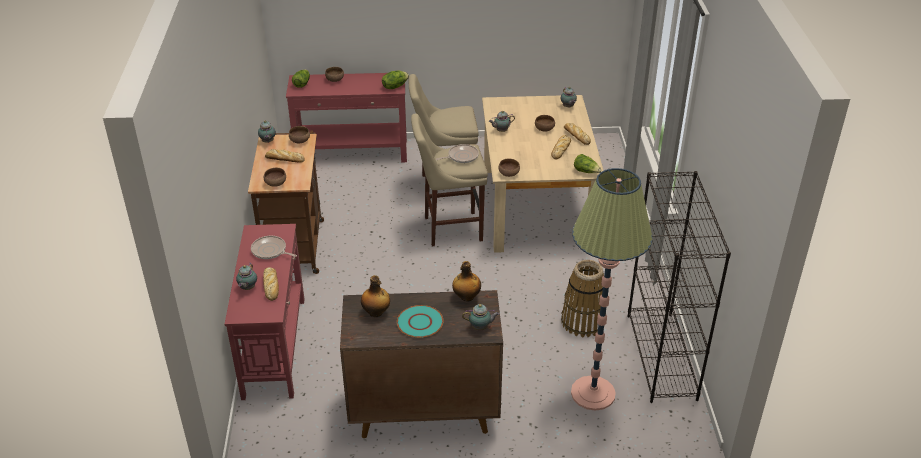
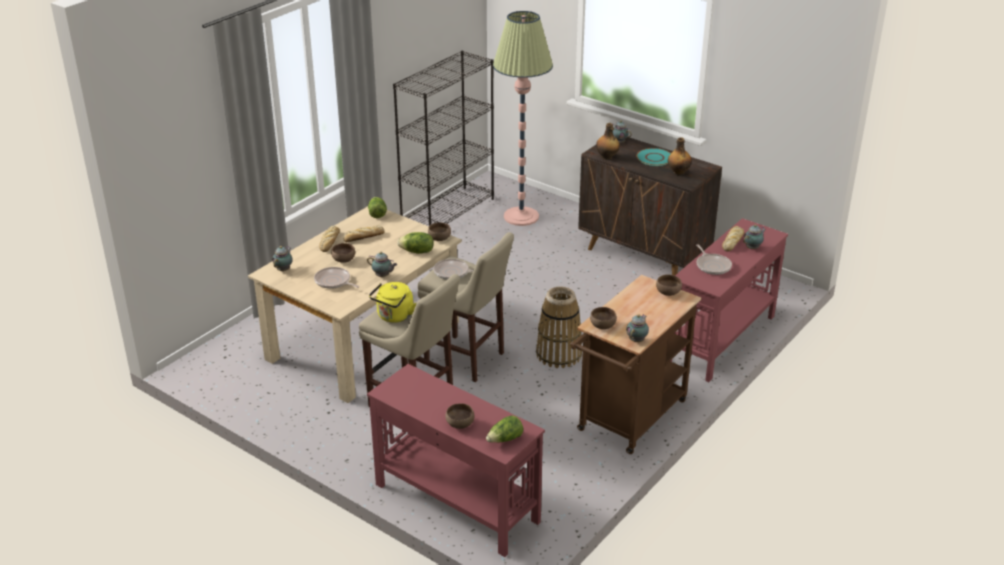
camera: 140 degrees left, 5 degrees down
(284, 159) = (638, 313): bread -> none
(394, 86) = (406, 377): lettuce -> lettuce (417, 252)
(454, 114) = (394, 316): none -> yellow kettle
(524, 114) = (334, 281): none -> frying pan
(583, 321) = (466, 250): basket -> basket (558, 354)

